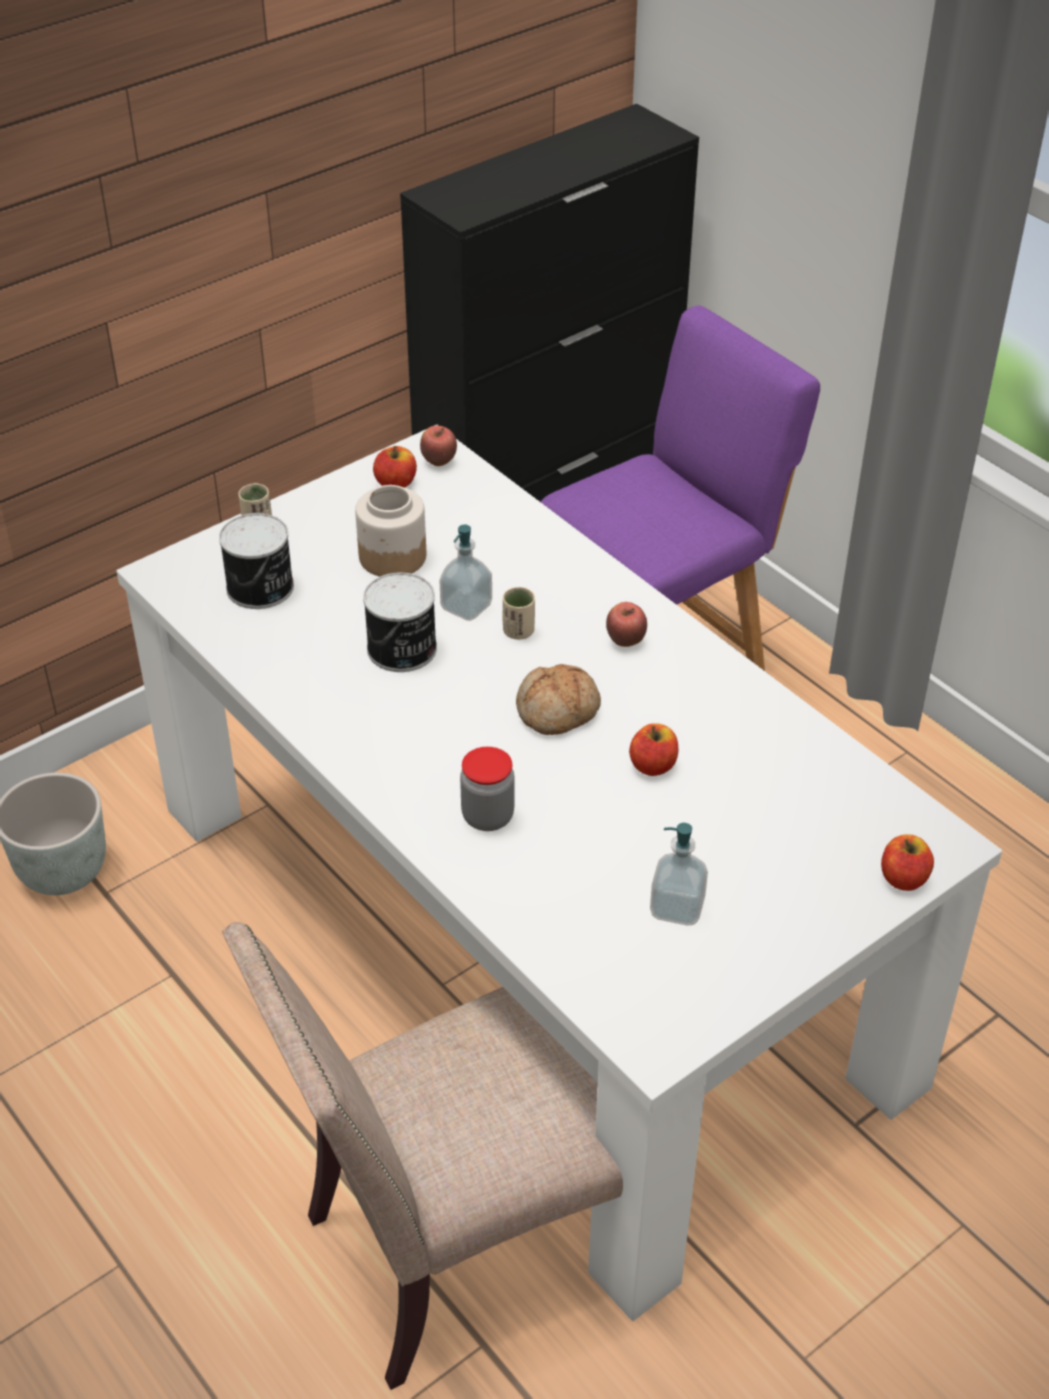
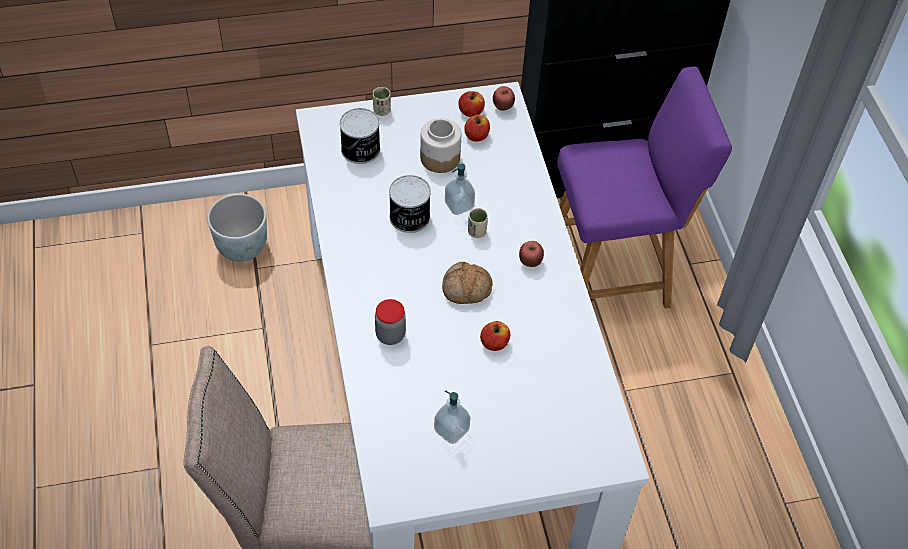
camera: 25 degrees right, 10 degrees up
(903, 878) = (582, 469): apple -> apple (476, 136)

